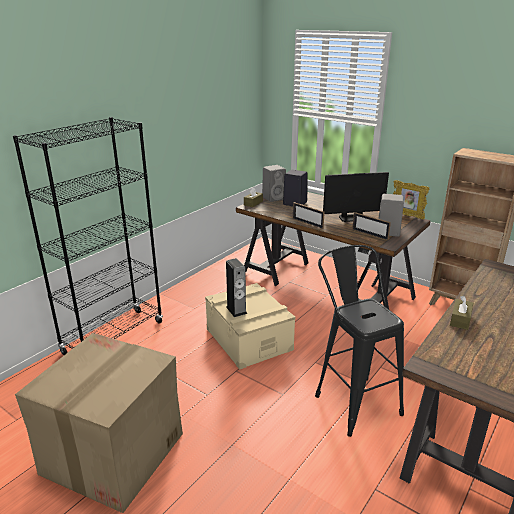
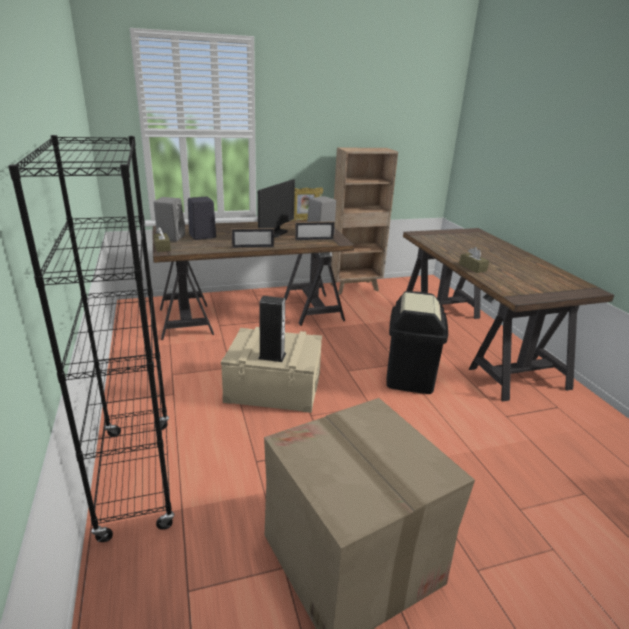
camera: 55 degrees left, 0 degrees up
(353, 399) = (409, 377): black stool -> black trash can

